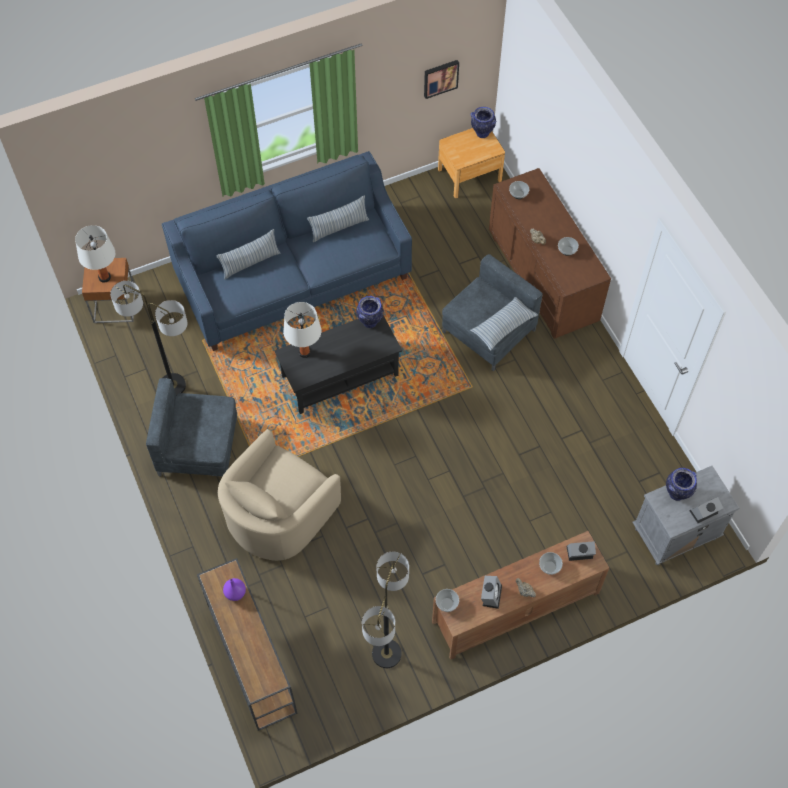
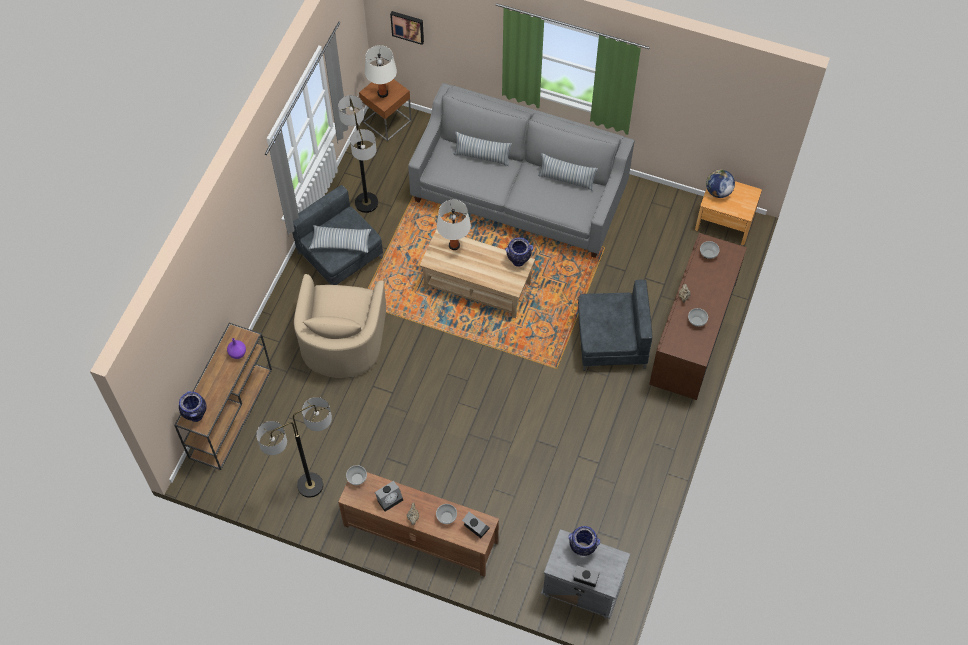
camera: 45 degrees right, 0 degrees up
(278, 513) = (342, 340): beige armchair -> beige armchair turned 75 degrees counterclockwise
(293, 278) = (519, 195): blue sofa -> grey sofa
(340, 375) = (477, 286): black coffee table -> beige coffee table
(440, 78) = (724, 122): picture -> picture (408, 26)
(458, 149) = (718, 192): none -> globe
(482, 133) = (749, 194): vase -> vase (196, 415)
(503, 326) = (607, 340): pillow -> pillow (341, 242)

